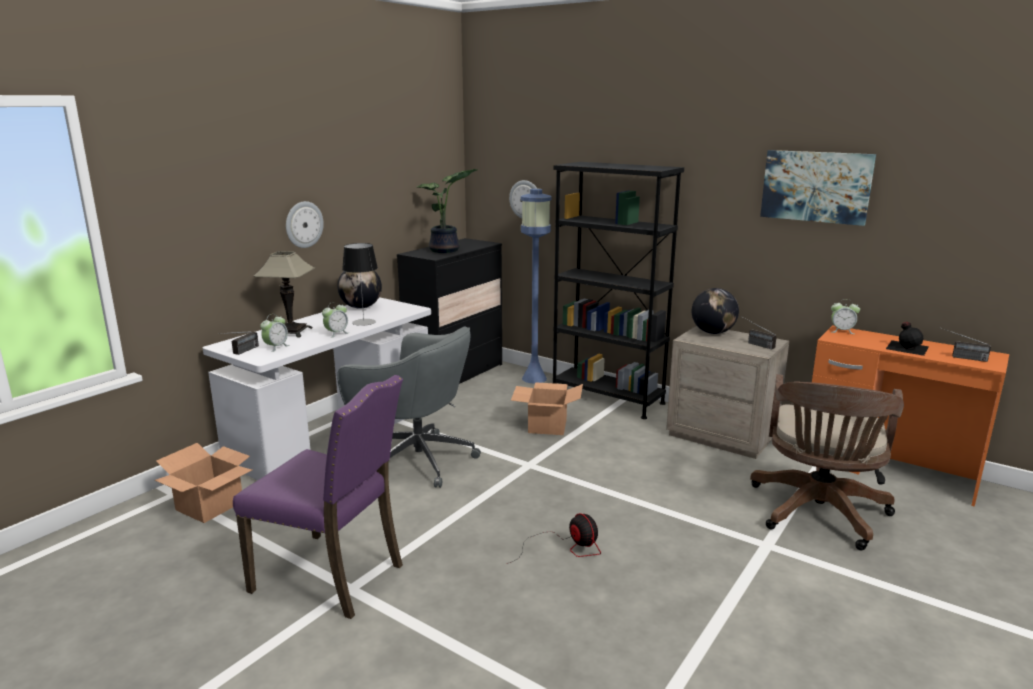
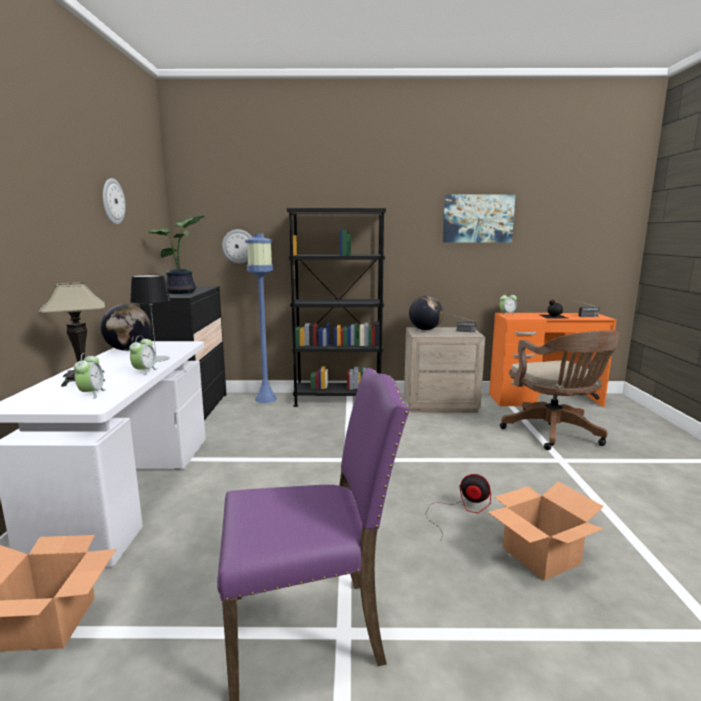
camera: 35 degrees left, 5 degrees down
(241, 352) = (50, 406): radio -> none
(303, 224) = (63, 259): wall clock -> wall clock (112, 201)
(415, 460) = (247, 486): grey office chair -> none
(547, 426) = (322, 428): cardboard box -> cardboard box (542, 556)

